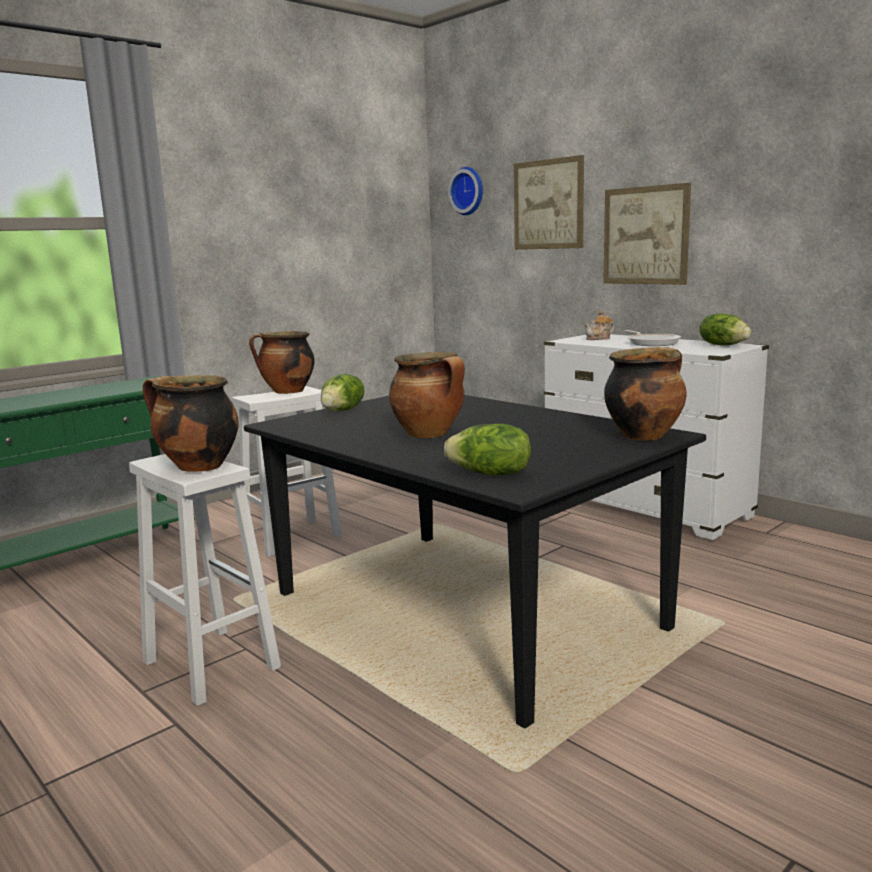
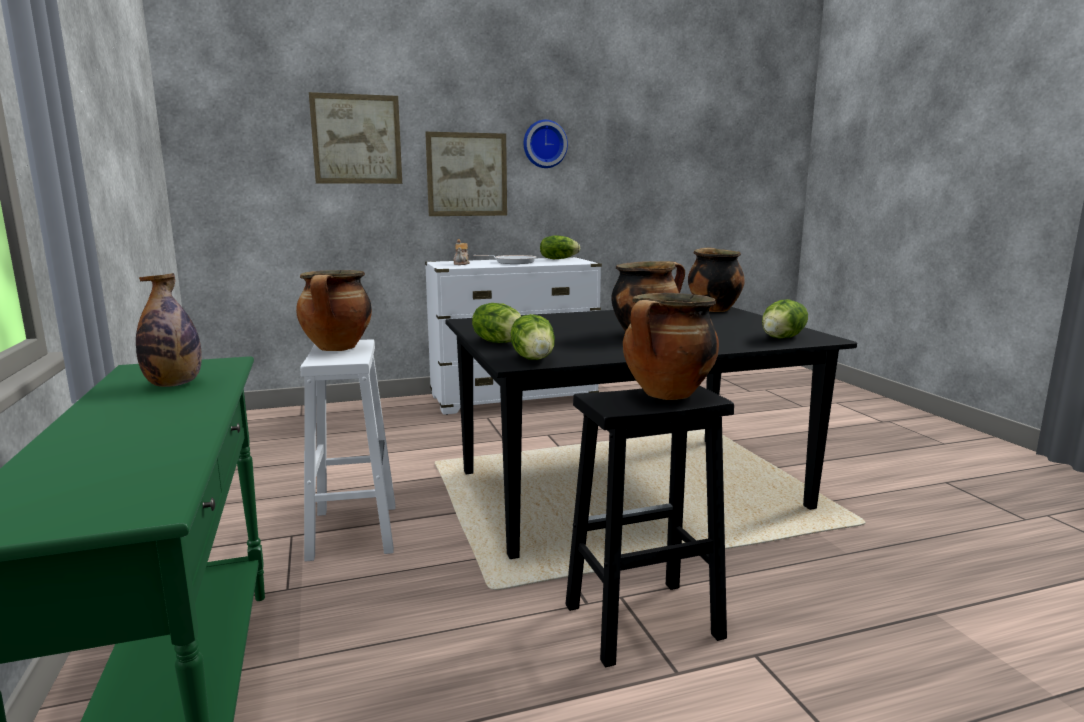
camera: 65 degrees left, 0 degrees up
(118, 387) = (174, 384): none -> bottle
(209, 664) = (640, 622): white stool -> black stool
(290, 425) = (534, 358): none -> lettuce
(468, 191) = (235, 114): wall clock -> wall clock (544, 144)

